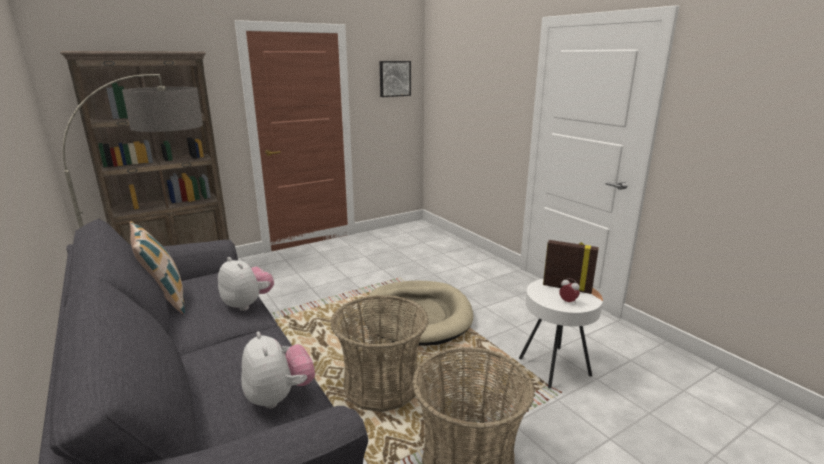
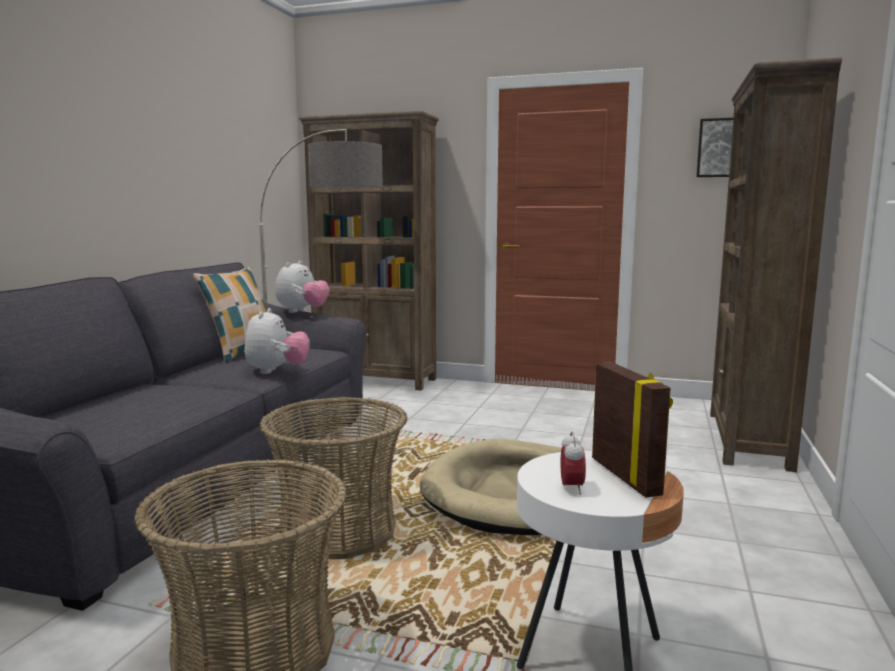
camera: 50 degrees right, 10 degrees down
(279, 396) = (117, 425): plush toy -> plush toy (302, 311)
(446, 243) = (748, 440): none -> brown bookcase

